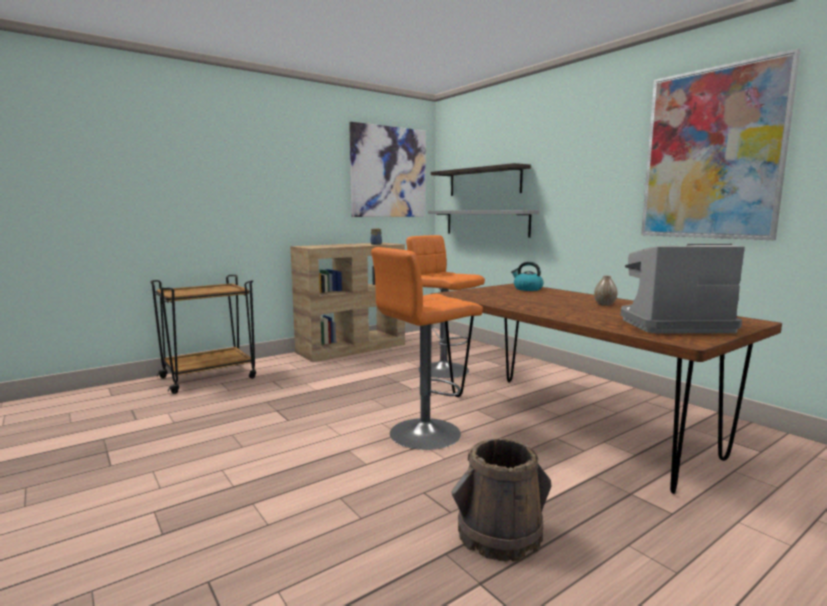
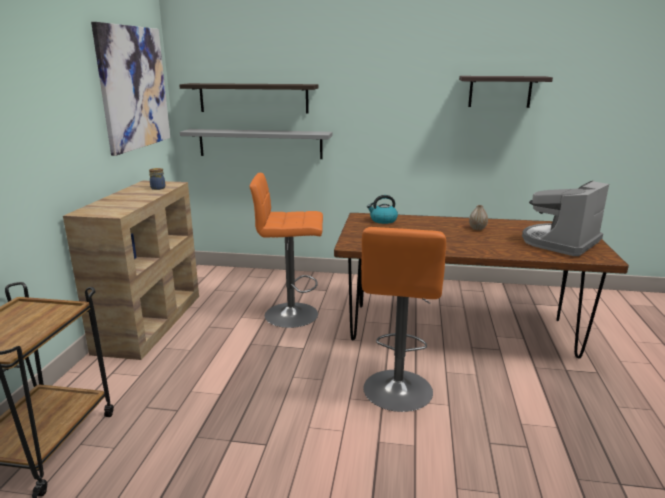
camera: 45 degrees left, 10 degrees up
(499, 534) = (572, 443): brown bucket -> none
(711, 154) = (500, 91): picture -> shelf

